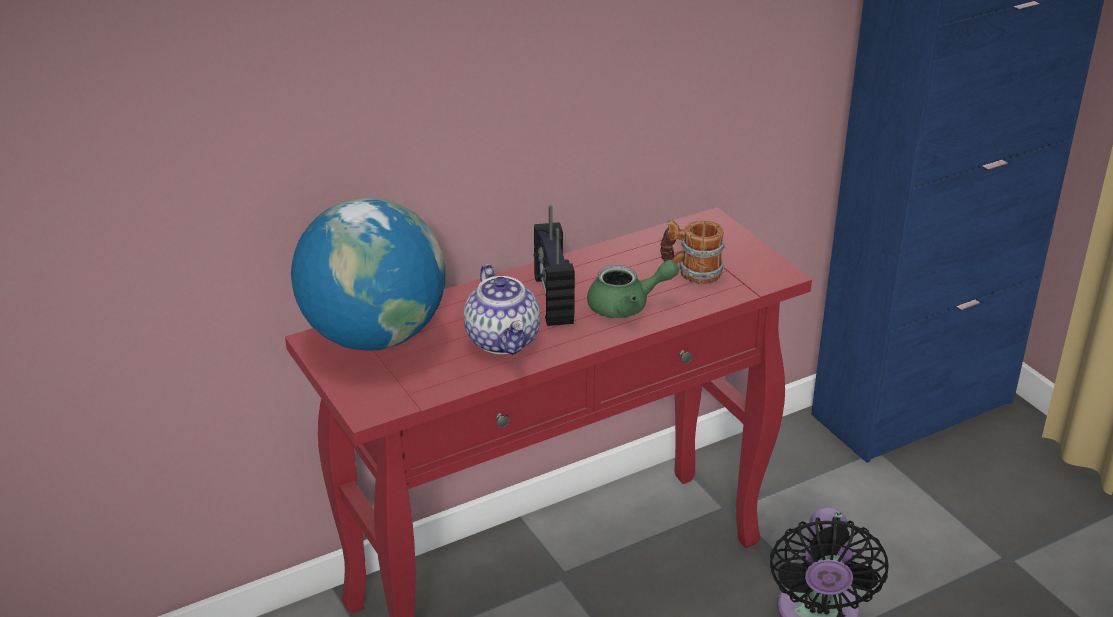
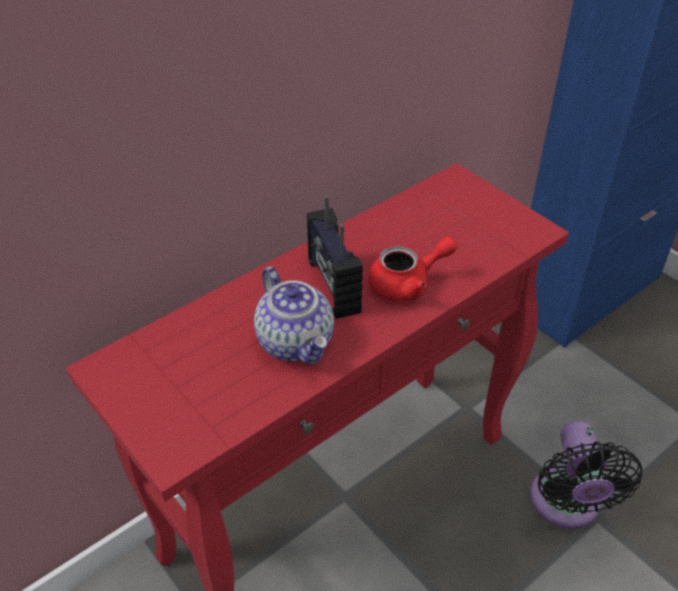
camera: 10 degrees left, 10 degrees up
(374, 336) = (161, 355): globe -> none
(627, 306) = (407, 284): green teapot -> red teapot
(691, 272) = (456, 238): mug -> none

